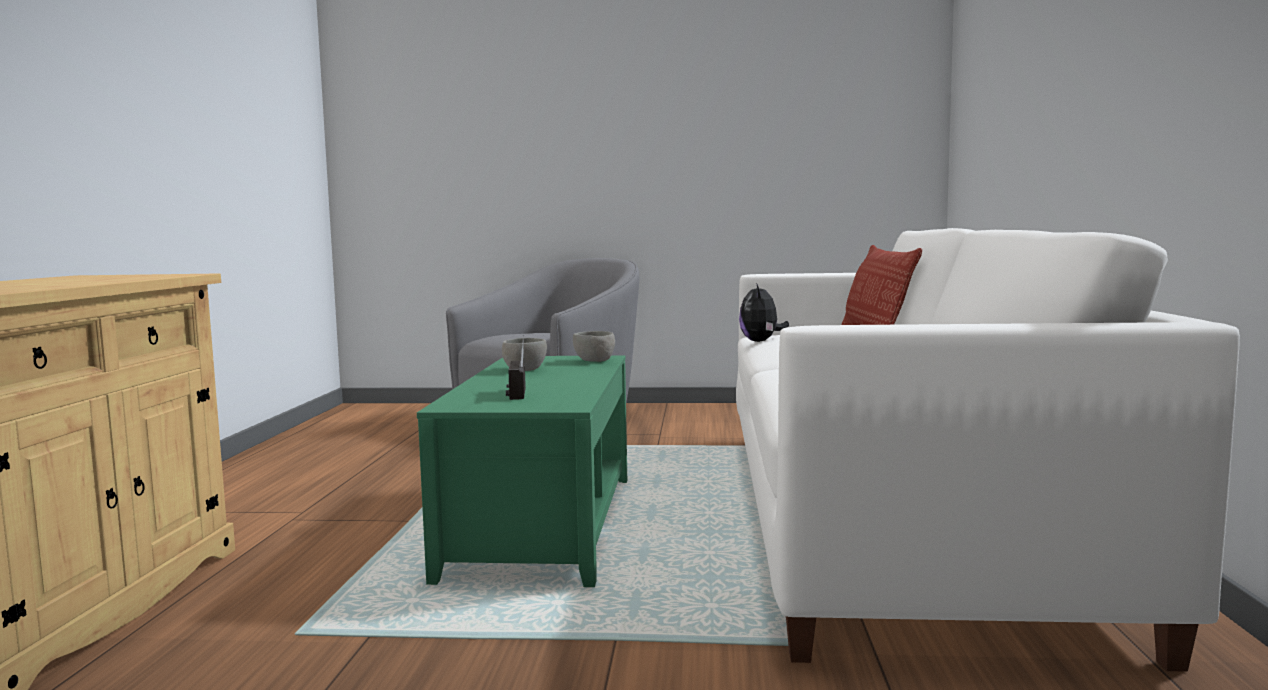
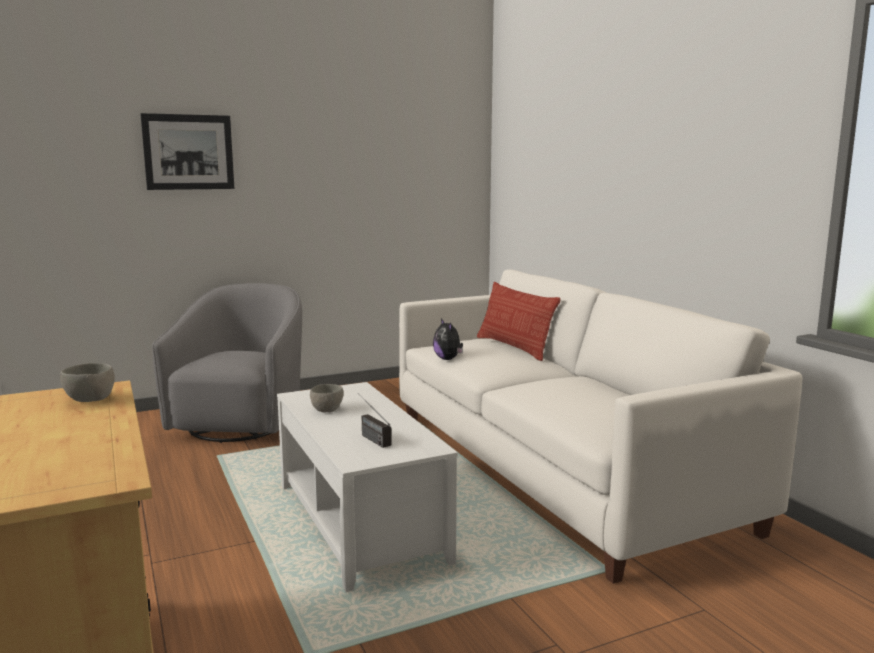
camera: 30 degrees left, 5 degrees up
(534, 100) = (188, 152): none -> picture
(544, 526) = (360, 522): green coffee table -> white coffee table
(594, 361) = (358, 392): grey bowl -> grey bowl (90, 400)

